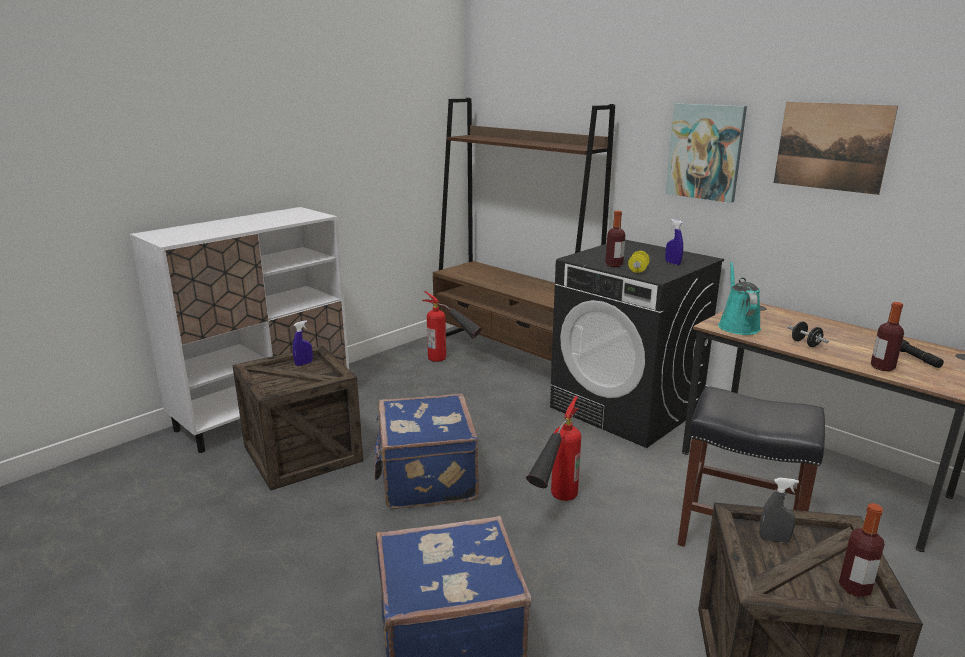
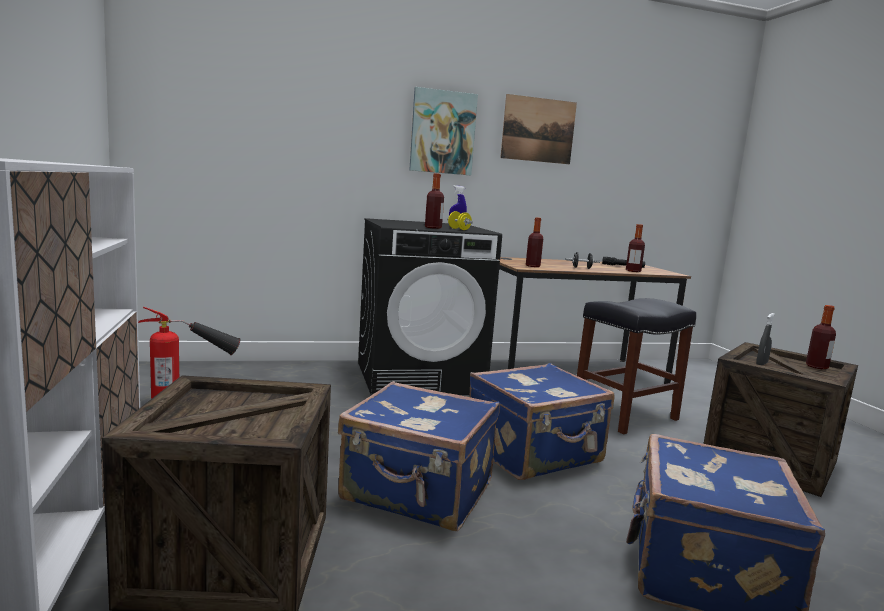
camera: 60 degrees left, 10 degrees down
(304, 364) = (208, 401): blue spray bottle -> none
(511, 355) = (242, 373): brown bookcase -> none
(554, 506) = (535, 454): fire extinguisher -> blue suitcase
(737, 326) = (532, 266): turquoise watering can -> bottle

